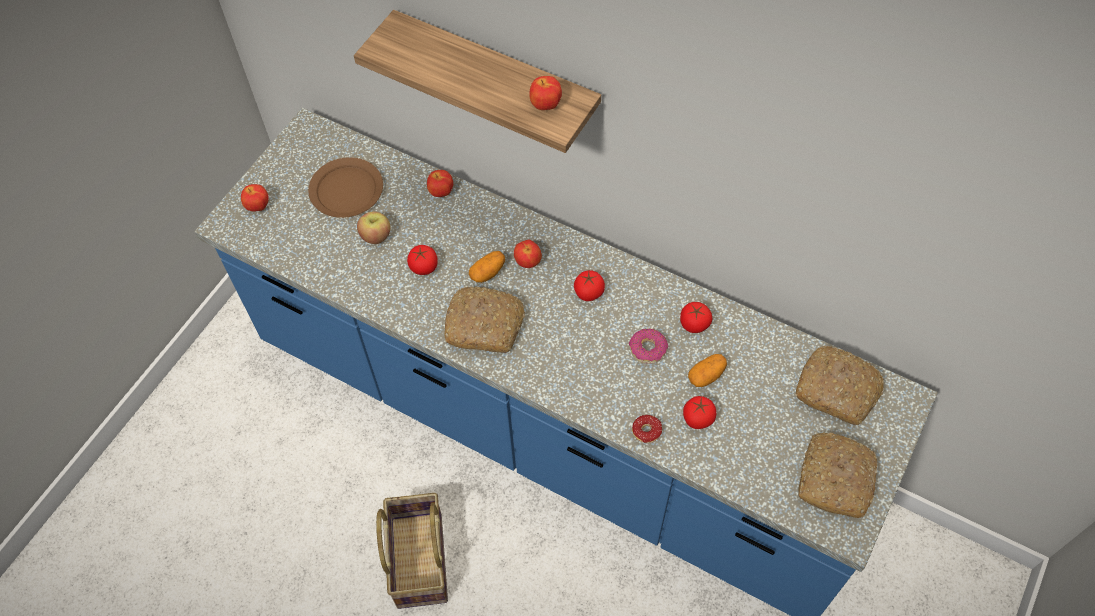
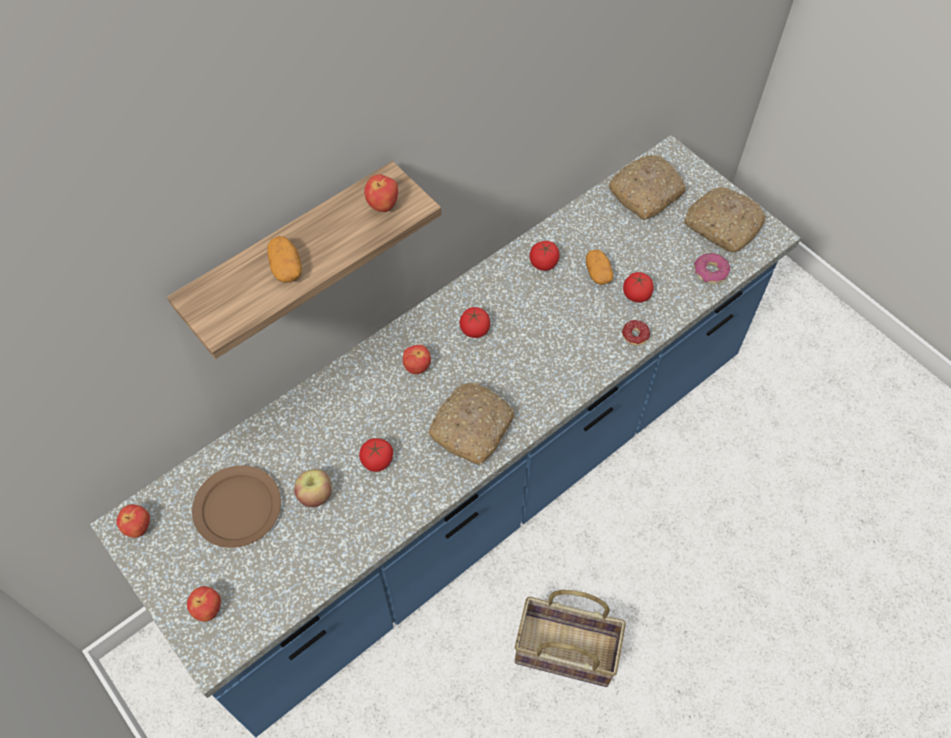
camera: 70 degrees left, 0 degrees up
(441, 192) = (293, 417): apple -> apple (139, 528)
(488, 272) = (412, 405): potato -> potato (286, 268)
(647, 349) = (554, 306): donut -> donut (710, 272)

